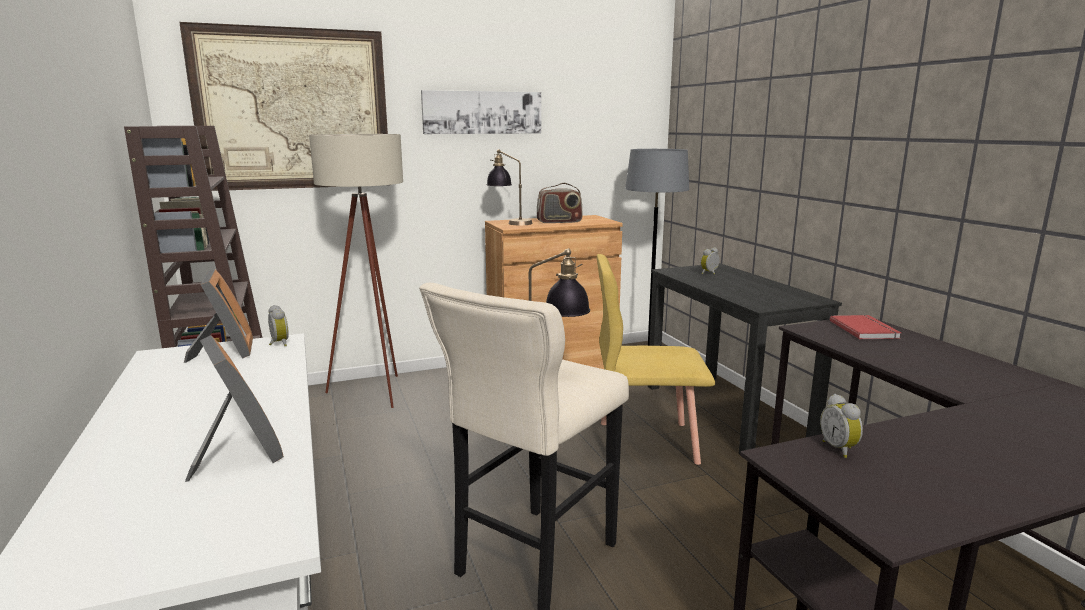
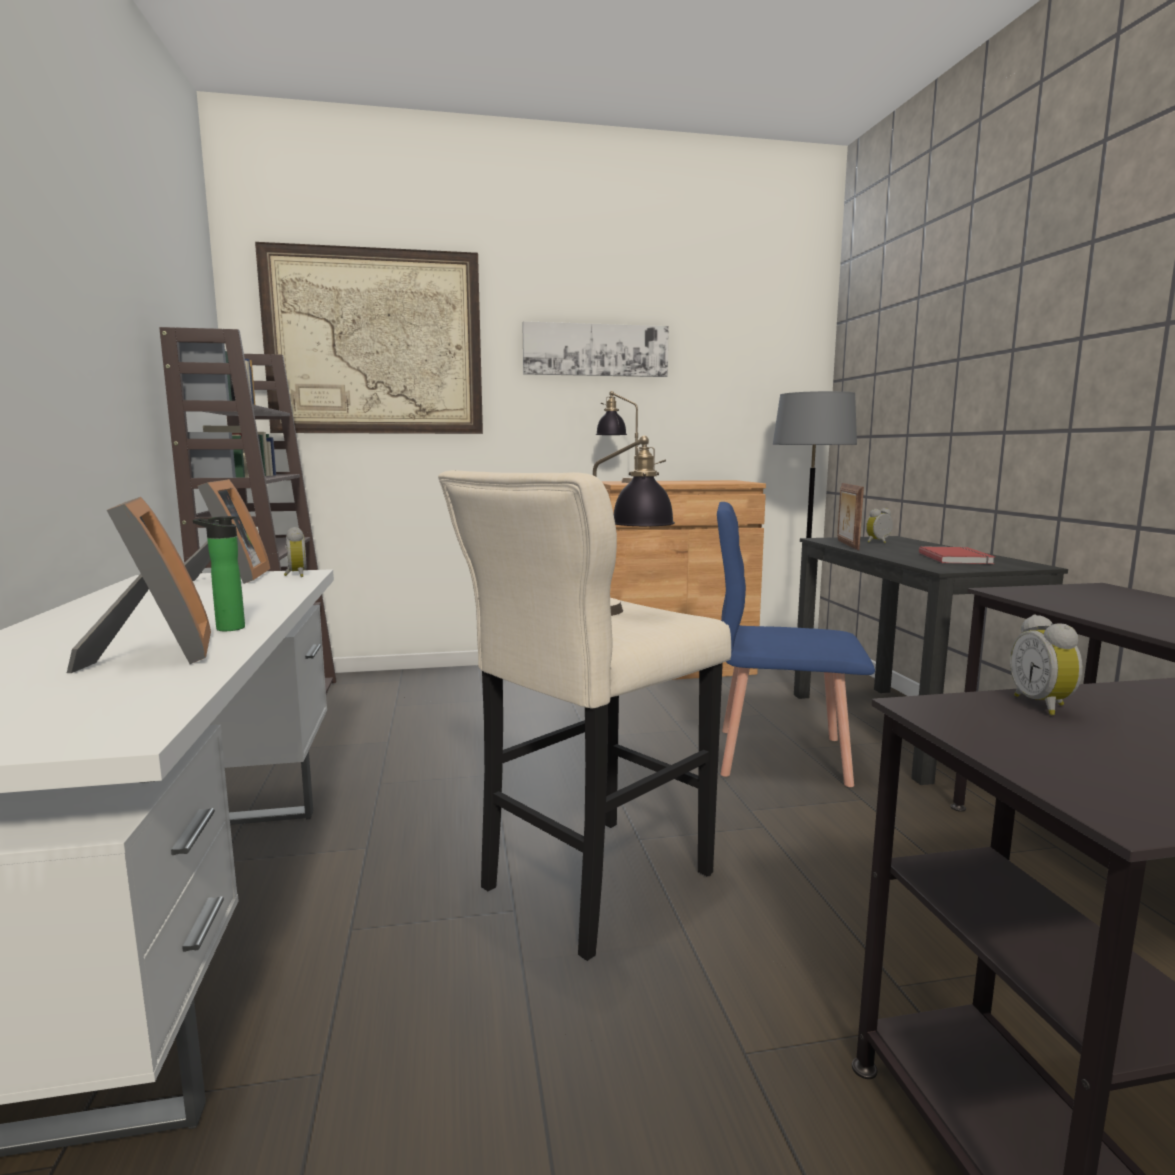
camera: 10 degrees right, 5 degrees down
(270, 418) = (226, 628): none -> bottle
(375, 395) = (449, 684): beige floor lamp -> none
(559, 222) = (685, 482): radio -> none
(646, 442) = (780, 755): yellow chair -> blue chair
(687, 278) = (846, 545): none -> picture frame
(865, 329) = (1103, 594): red book -> red book (957, 558)

